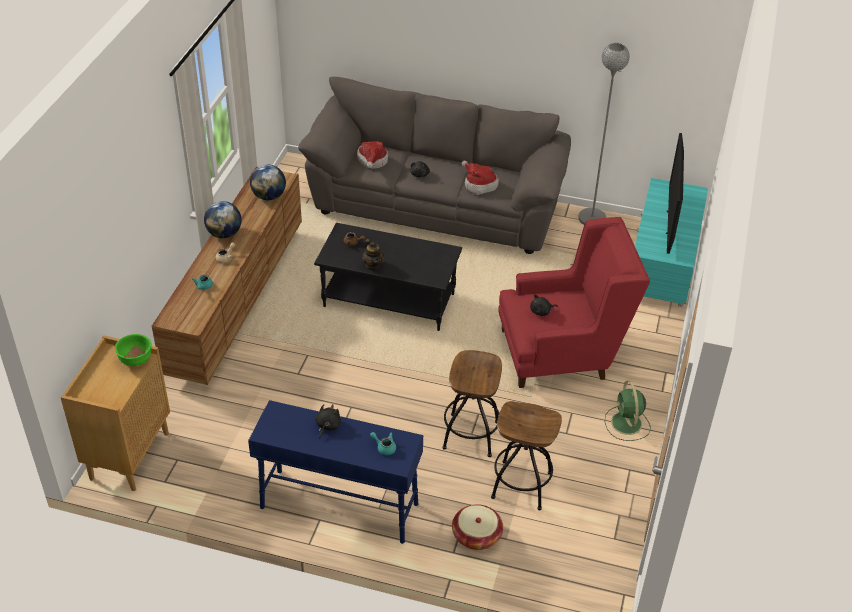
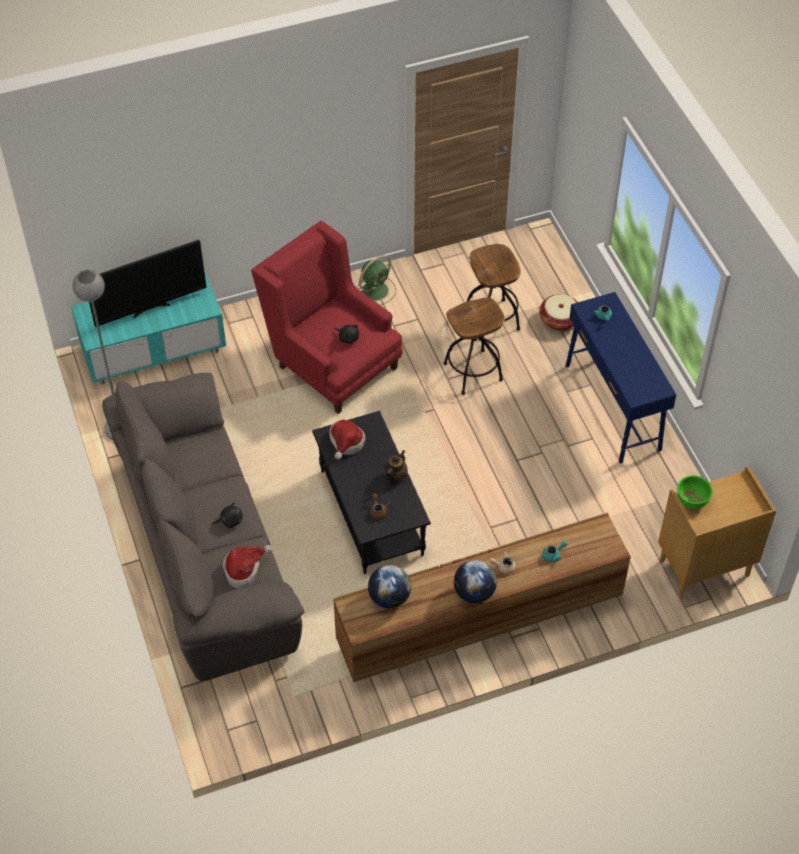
camera: 125 degrees left, 10 degrees up
(327, 426) = (618, 358): black plush toy -> none
(478, 185) = (210, 464): hat -> hat (346, 443)

